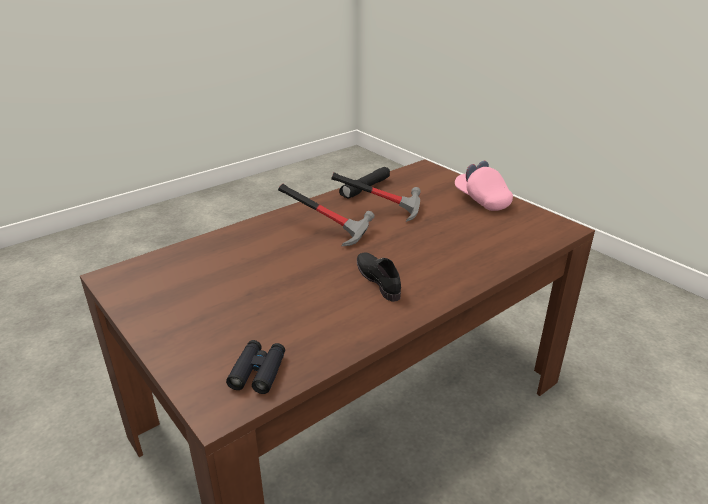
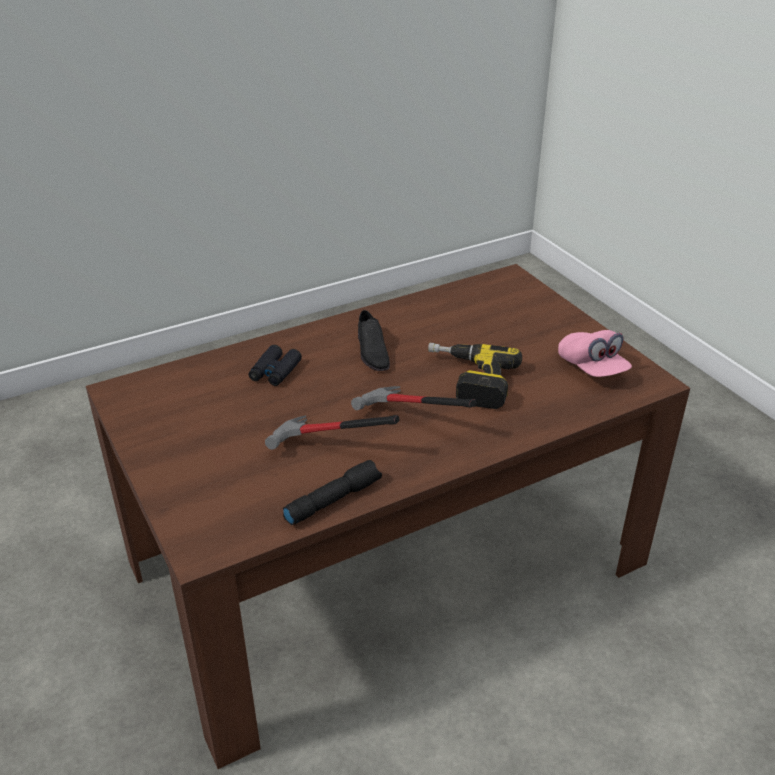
camera: 170 degrees left, 5 degrees up
(258, 372) = (487, 293): black binoculars -> black binoculars (275, 371)
(284, 261) = (468, 381): none -> power drill
(481, 200) = (173, 451): pink cap -> pink cap (592, 368)

